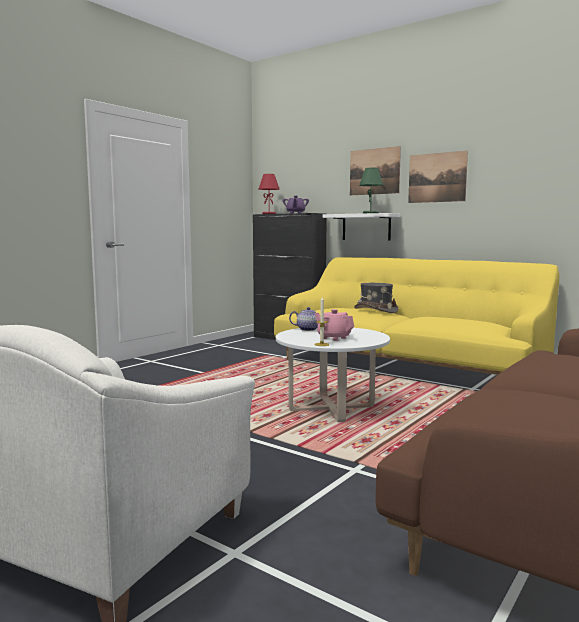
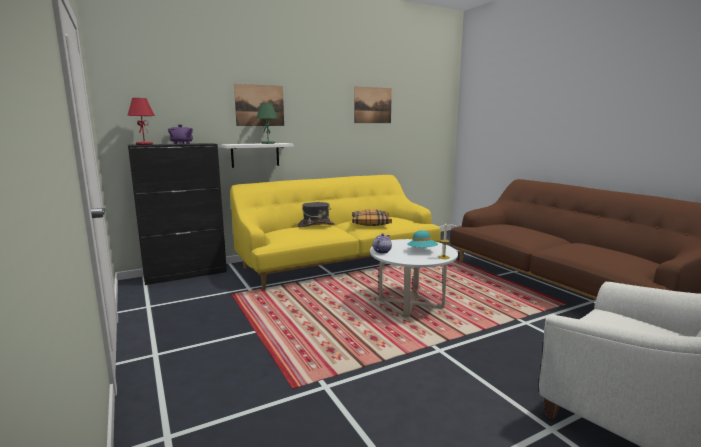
camera: 65 degrees left, 5 degrees up
(333, 338) = (422, 251): pink teapot -> turquoise hat
(432, 320) = (371, 223): none -> pillow
(437, 177) = (313, 115): picture -> picture (372, 105)

